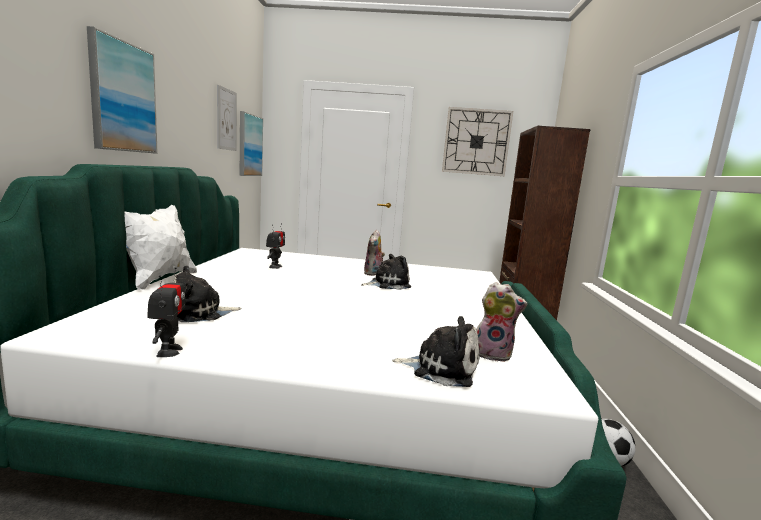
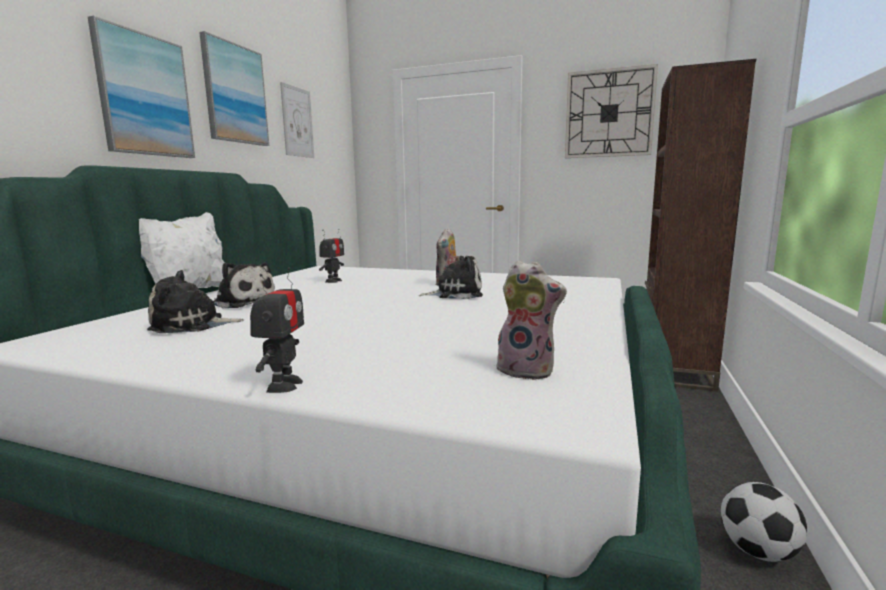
camera: 15 degrees right, 0 degrees up
(168, 351) = (109, 361): toy robot -> toy robot (284, 385)
(249, 145) = (334, 152): picture -> picture (235, 94)
(441, 368) = (429, 386): plush toy -> plush toy (243, 302)

